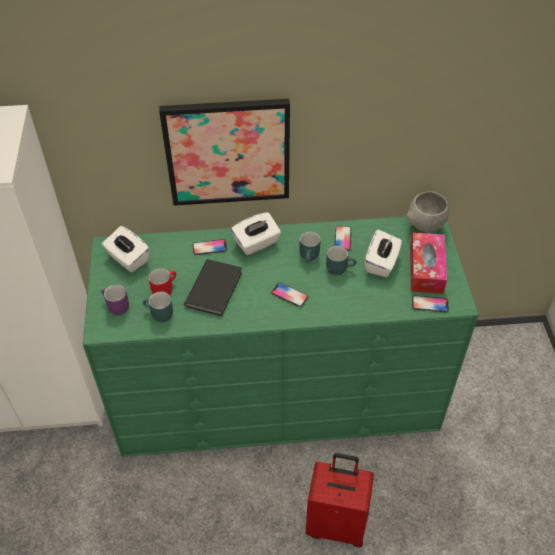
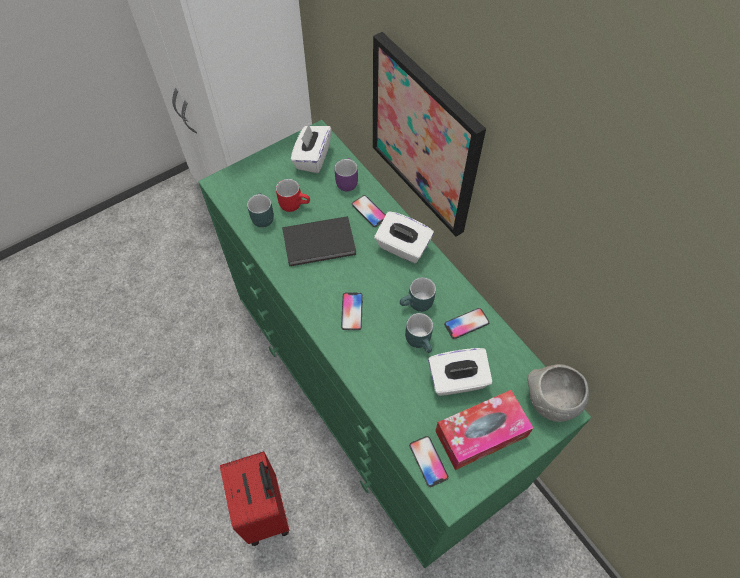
camera: 60 degrees right, 10 degrees up
(115, 307) = (251, 180): purple mug -> purple mug (345, 181)

